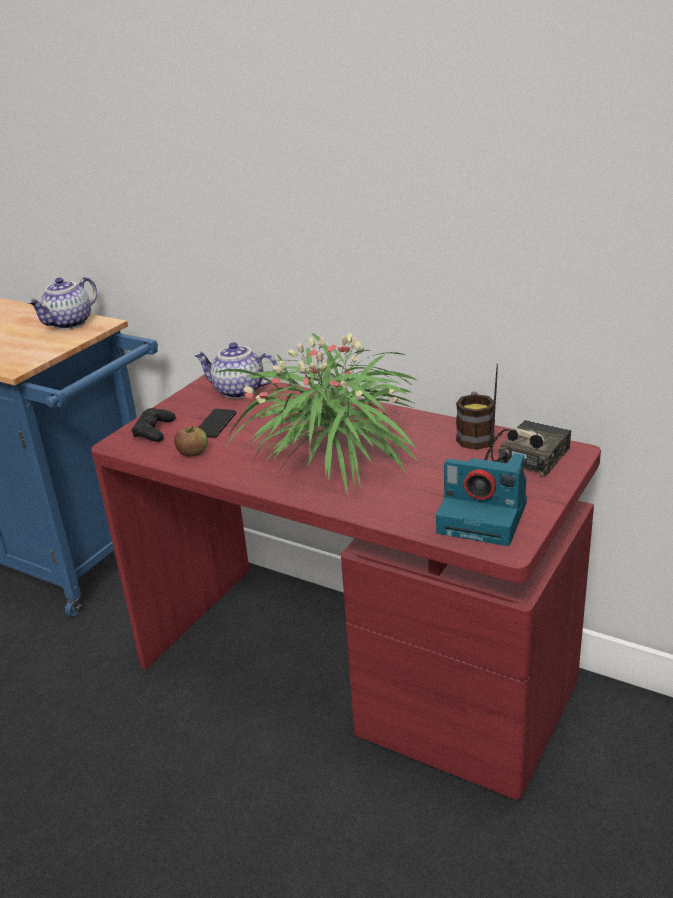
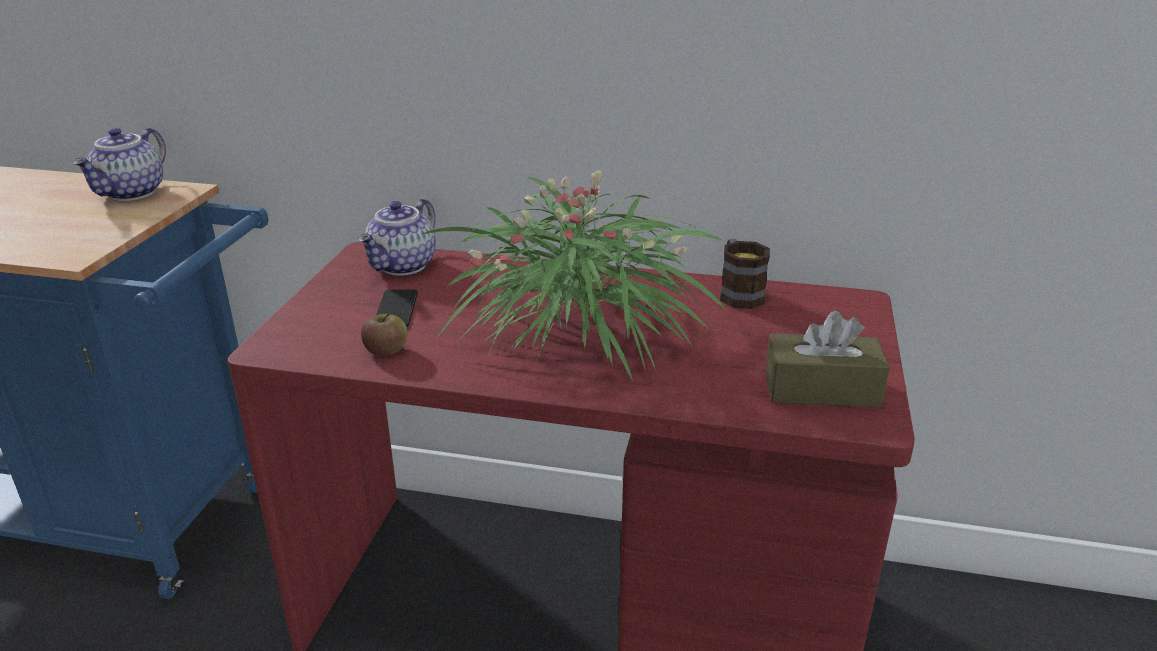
camera: 20 degrees left, 0 degrees up
(154, 431) = (312, 327): black game controller -> none
(238, 391) = (404, 266): teapot -> teapot turned 60 degrees counterclockwise
(485, 517) = (821, 389): camera -> brown tissue box
(526, 458) = (815, 312): radio -> none

